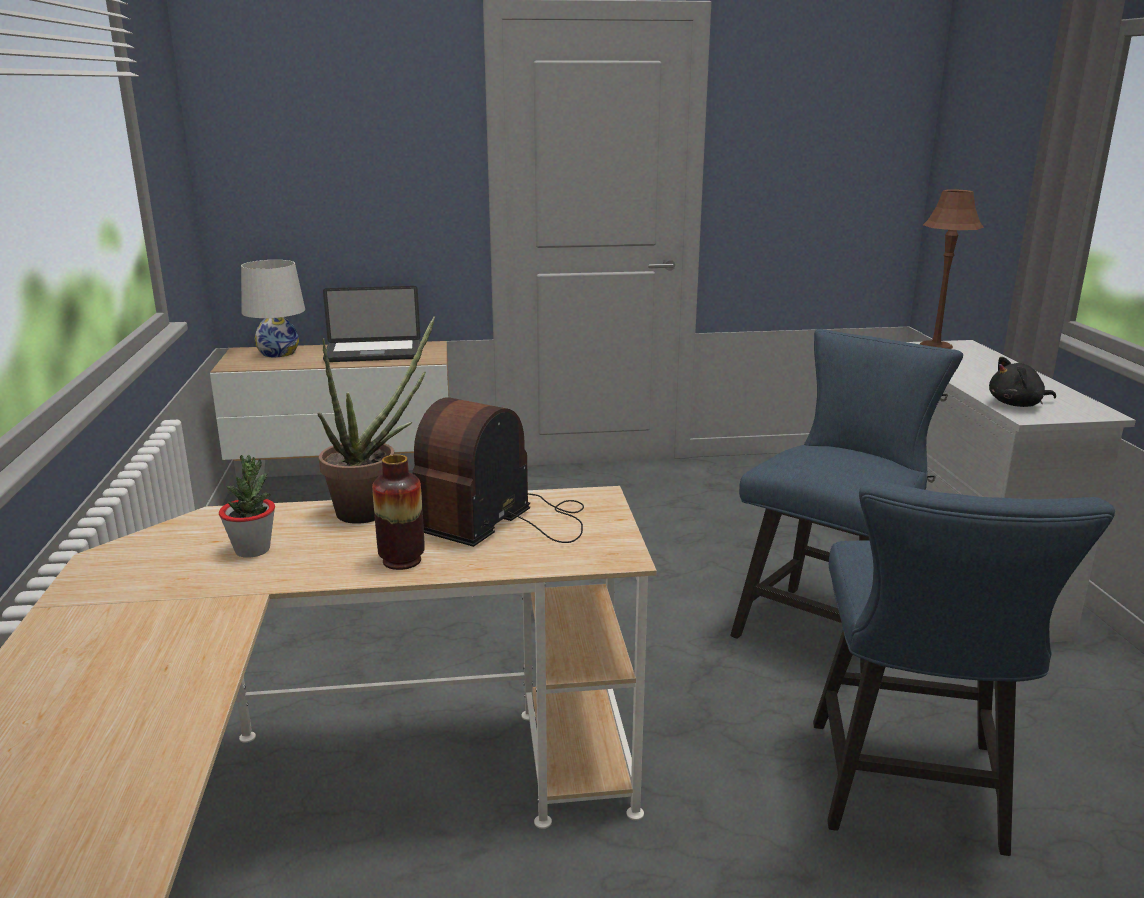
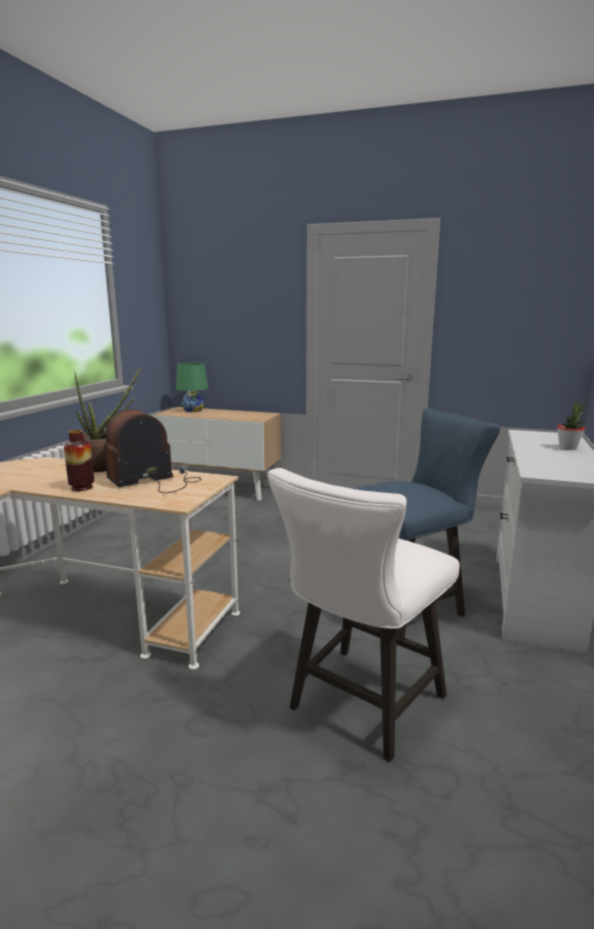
camera: 25 degrees right, 5 degrees down
(253, 550) = (33, 474): potted plant -> potted plant (568, 448)
(278, 353) = (193, 410): white table lamp -> green table lamp
(373, 353) = (235, 414): laptop -> none
(909, 796) = (360, 707): blue chair -> white chair
(936, 346) = (543, 434): brown table lamp -> none
(1017, 404) = (541, 467): black plush toy -> none

